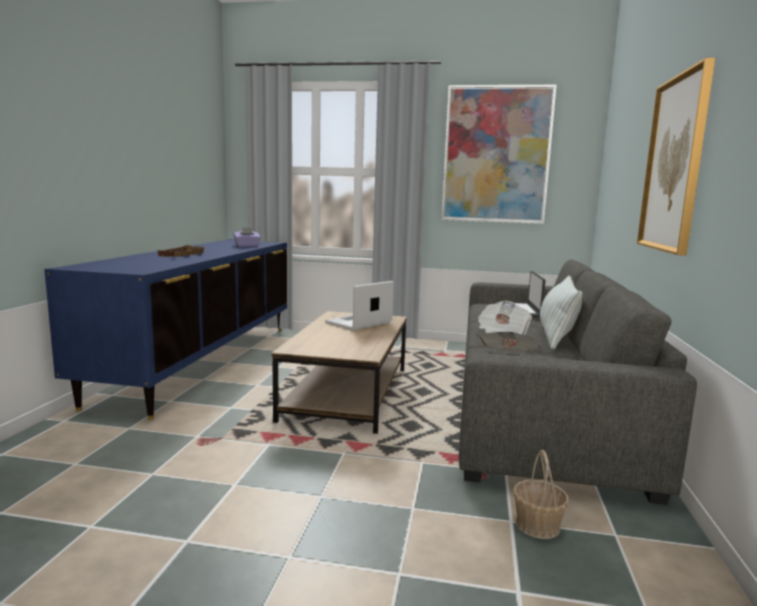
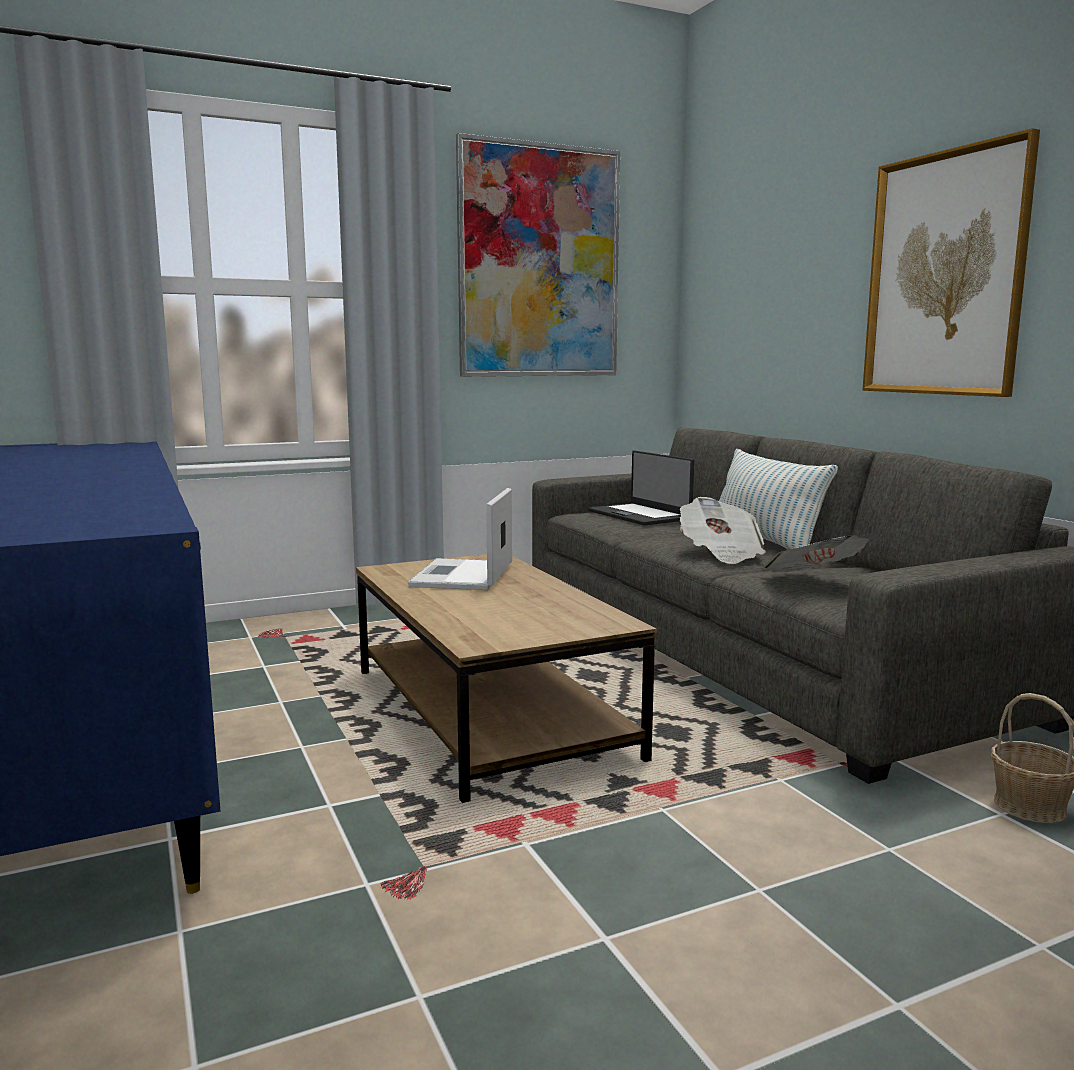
camera: 35 degrees left, 0 degrees up
(183, 255) = (64, 484): brown tray -> none
(247, 246) = (116, 454): purple tissue box -> none

